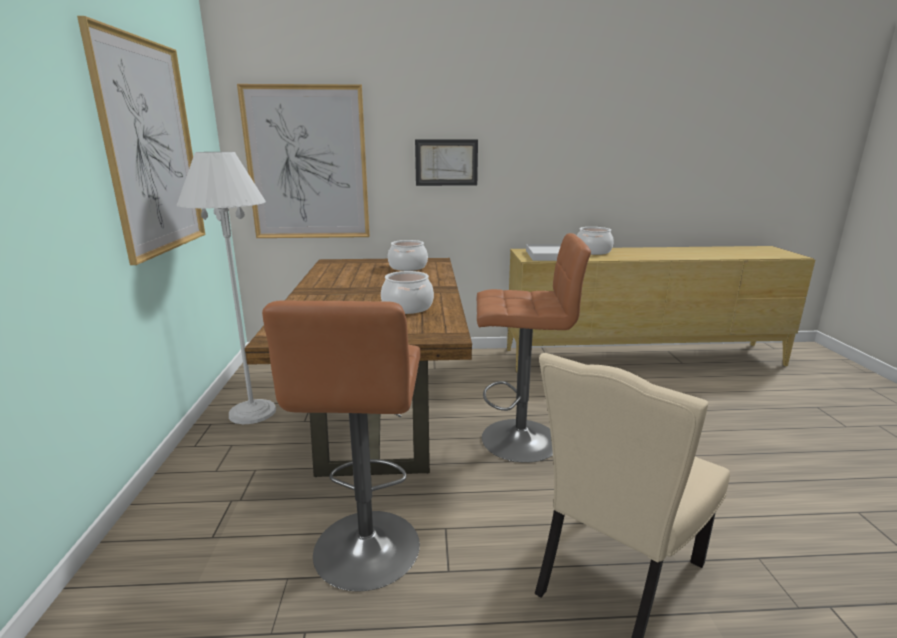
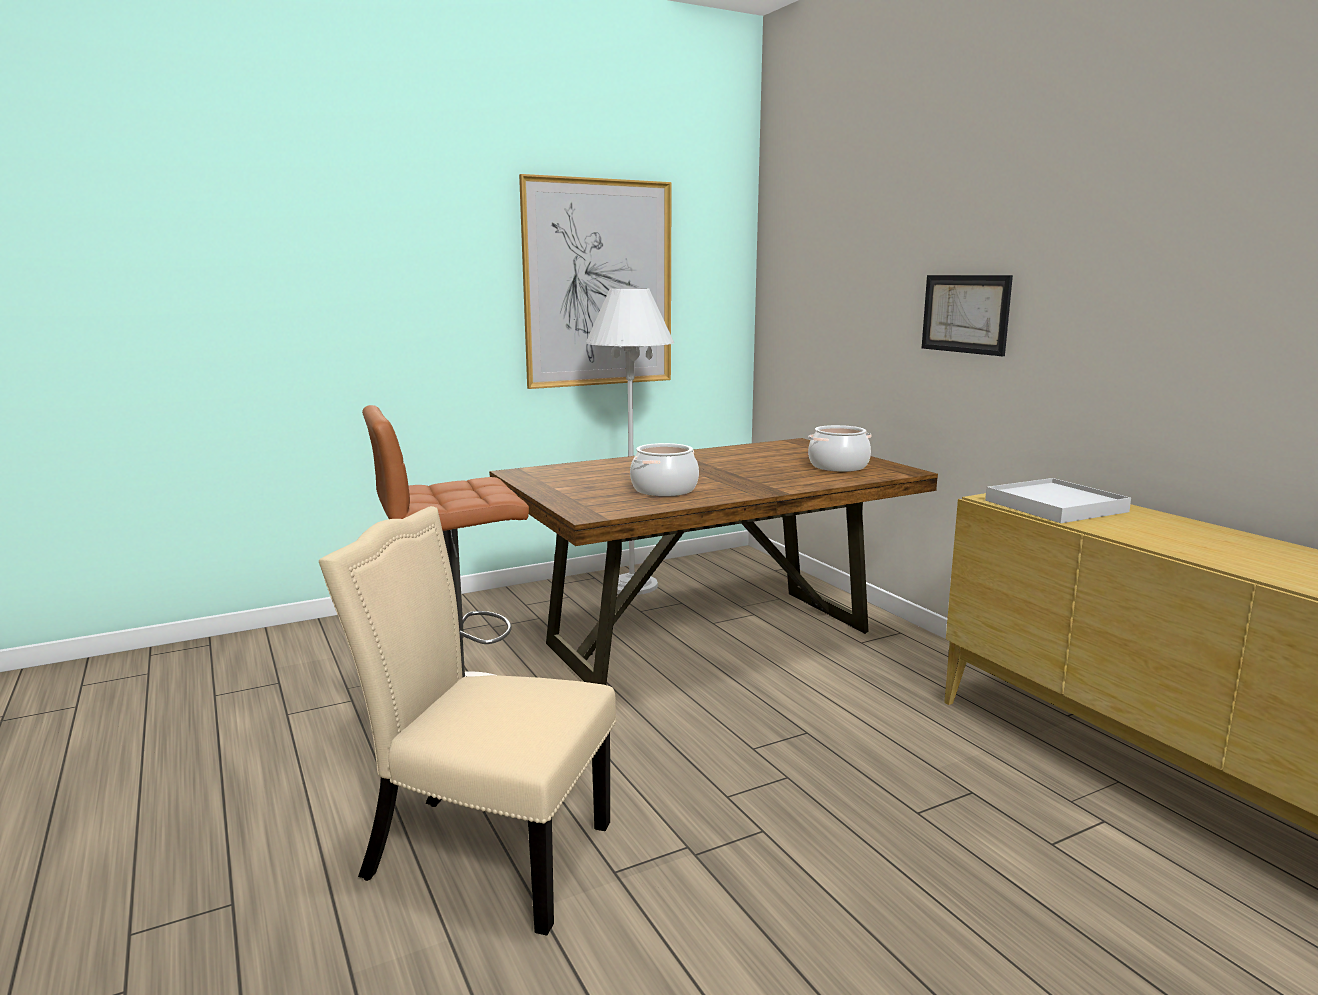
camera: 65 degrees right, 5 degrees down
(307, 164) = (818, 308): picture -> none
(521, 440) = (732, 743): brown stool -> none
(593, 252) = (1167, 525): cooking pot -> none

